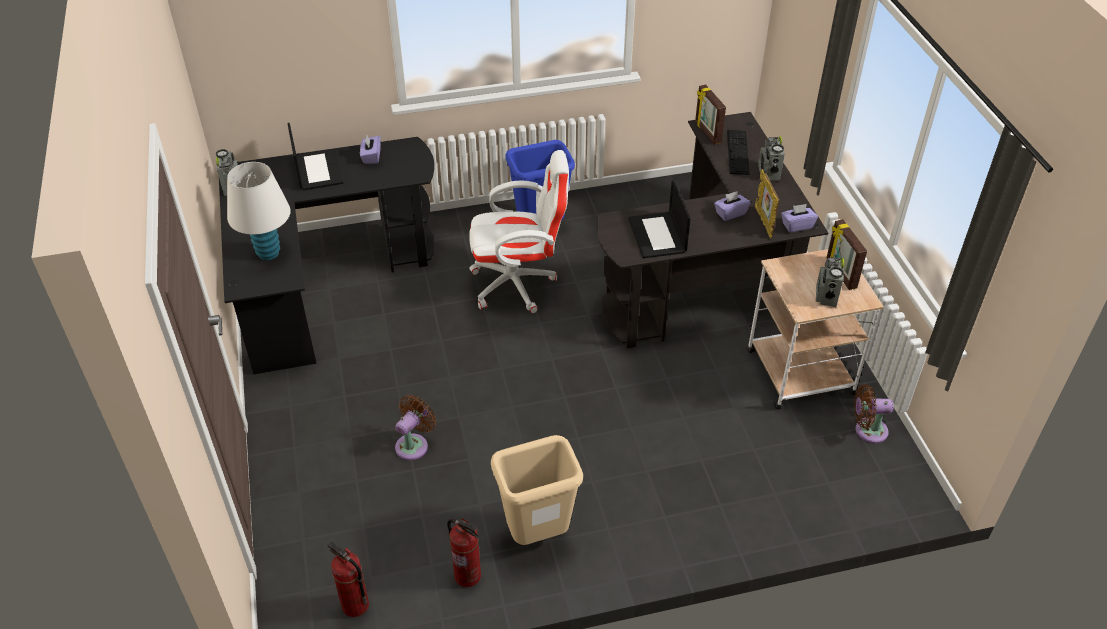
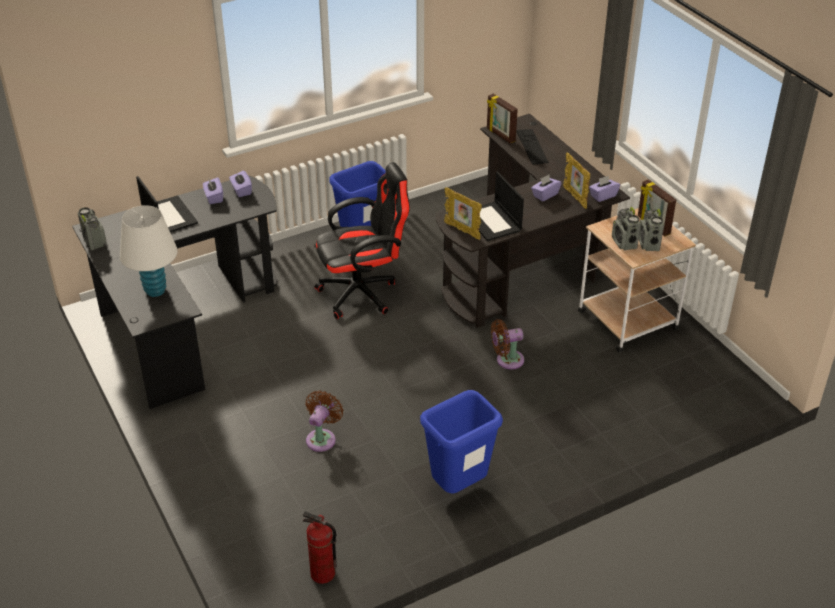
camera: 15 degrees left, 5 degrees down
(402, 153) = (241, 190): none -> purple tissue box
(468, 575) = (411, 530): fire extinguisher -> none
(520, 285) = (364, 293): white office chair -> black office chair
(538, 535) = (459, 487): beige trash can -> blue trash can
(620, 241) = (462, 231): none -> picture frame
(768, 173) = (564, 159): radio -> radio (624, 243)
(867, 430) = (697, 354): brown fan -> brown fan (507, 360)

